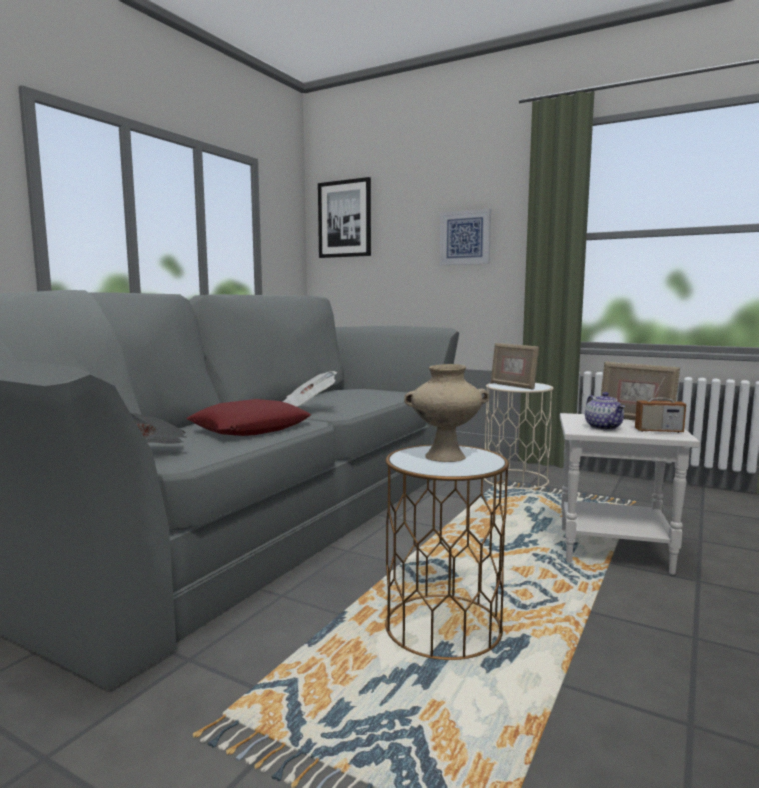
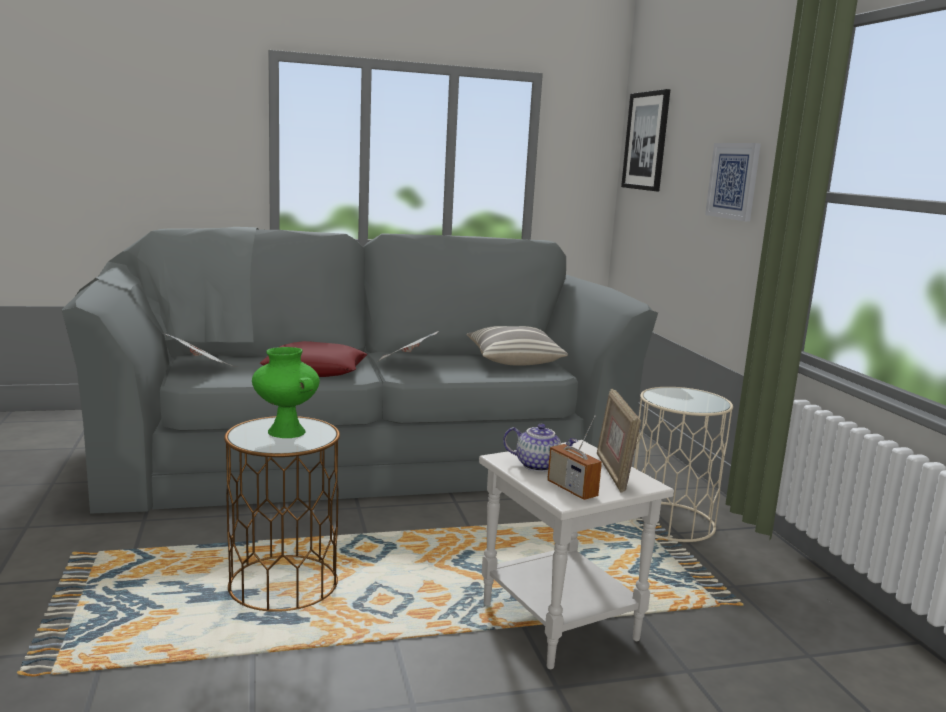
camera: 45 degrees right, 5 degrees up
(353, 393) = (513, 360): none -> pillow
(444, 457) = (285, 432): beige vase -> green vase
(513, 386) = (673, 397): picture frame -> none
(604, 427) = (538, 465): teapot -> teapot turned 105 degrees counterclockwise

